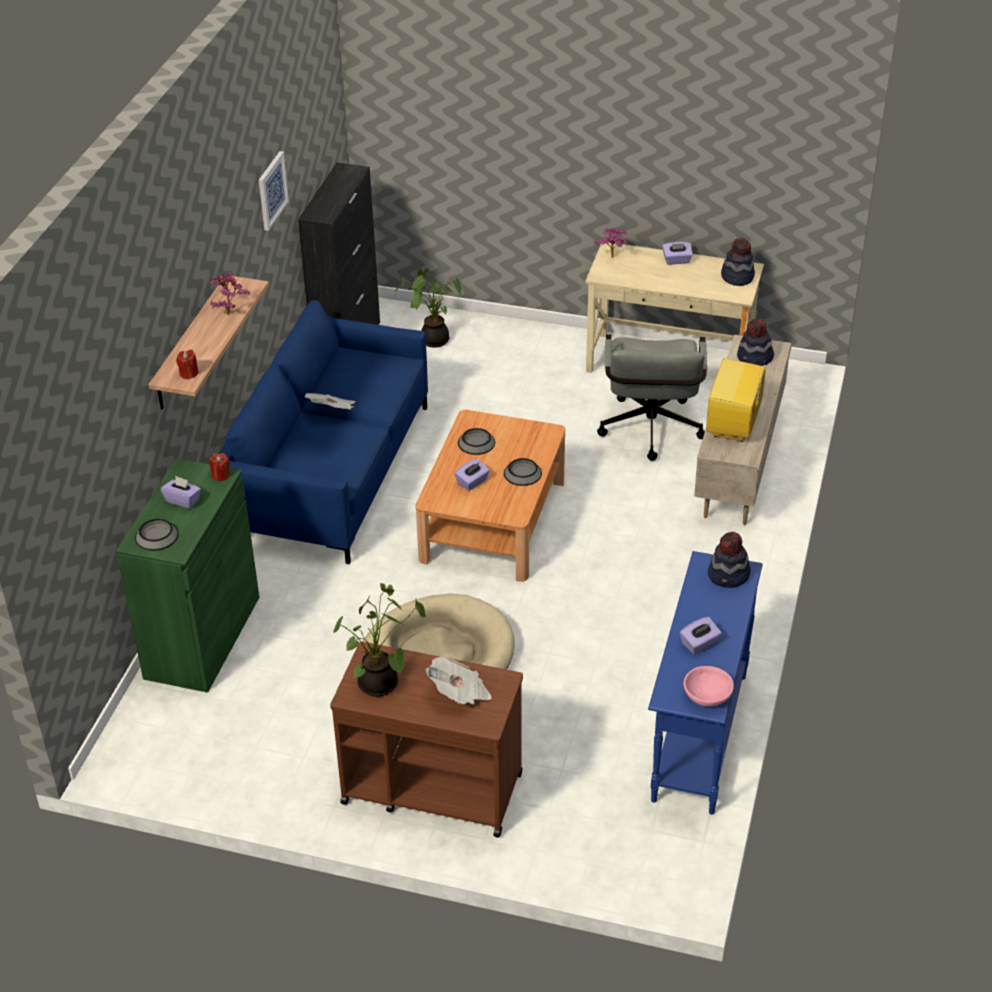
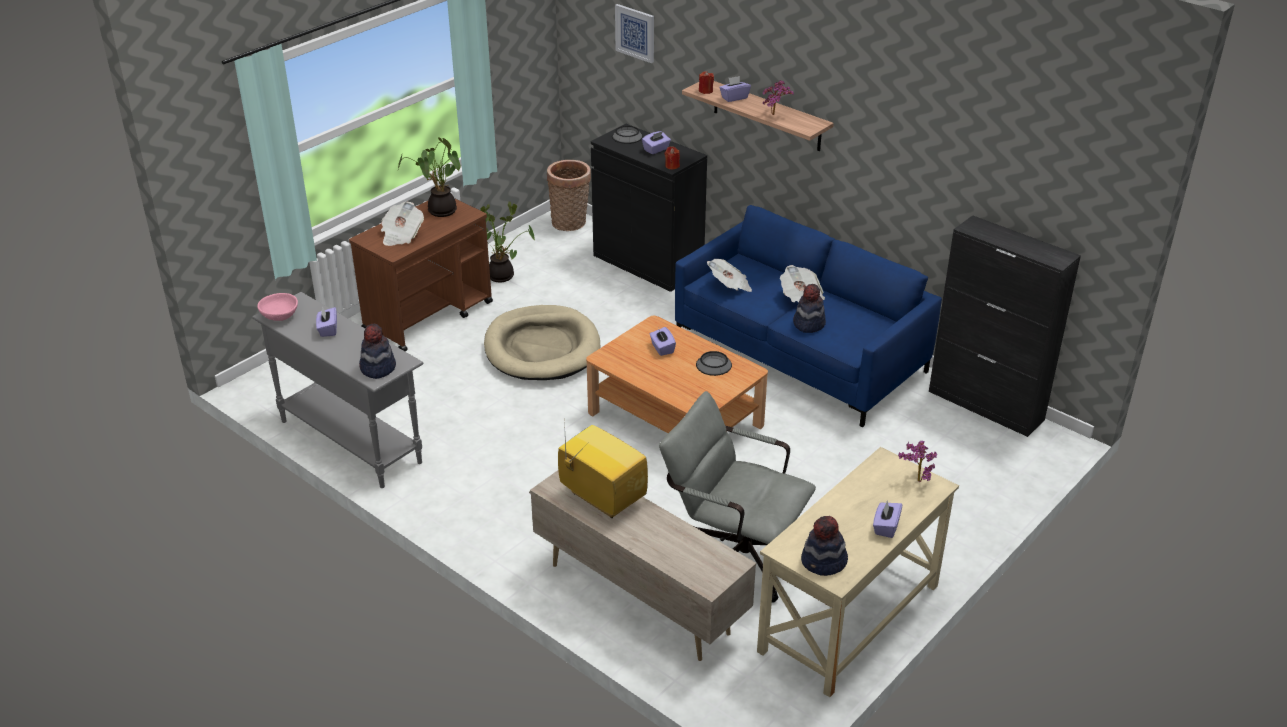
camera: 115 degrees right, 5 degrees down
(131, 746) = (570, 223): none -> basket
(197, 349) = (734, 98): none -> purple tissue box
(202, 637) = (648, 263): green cabinet -> black cabinet
(272, 190) = (938, 143): picture -> picture (635, 33)
(338, 462) = (729, 286): none -> newspaper
(433, 339) = (980, 462): potted plant -> potted plant (503, 276)
(522, 473) = (653, 376): bowl -> none
(698, 737) = (350, 441): blue console table -> grey console table
(754, 358) = (701, 559): hat -> hat (808, 323)

